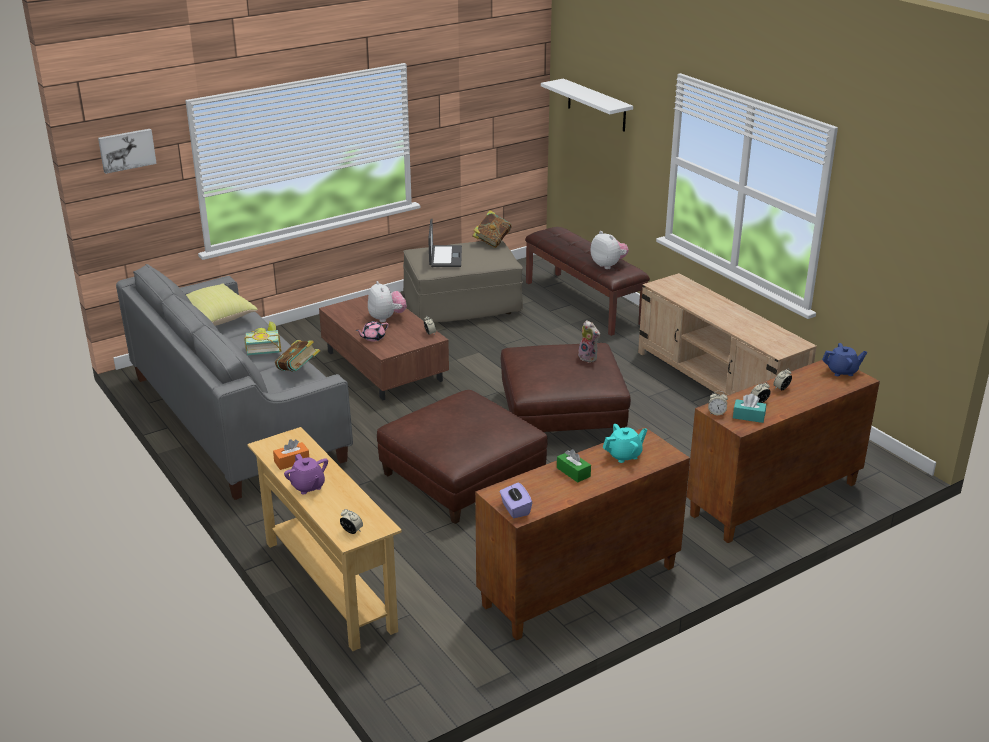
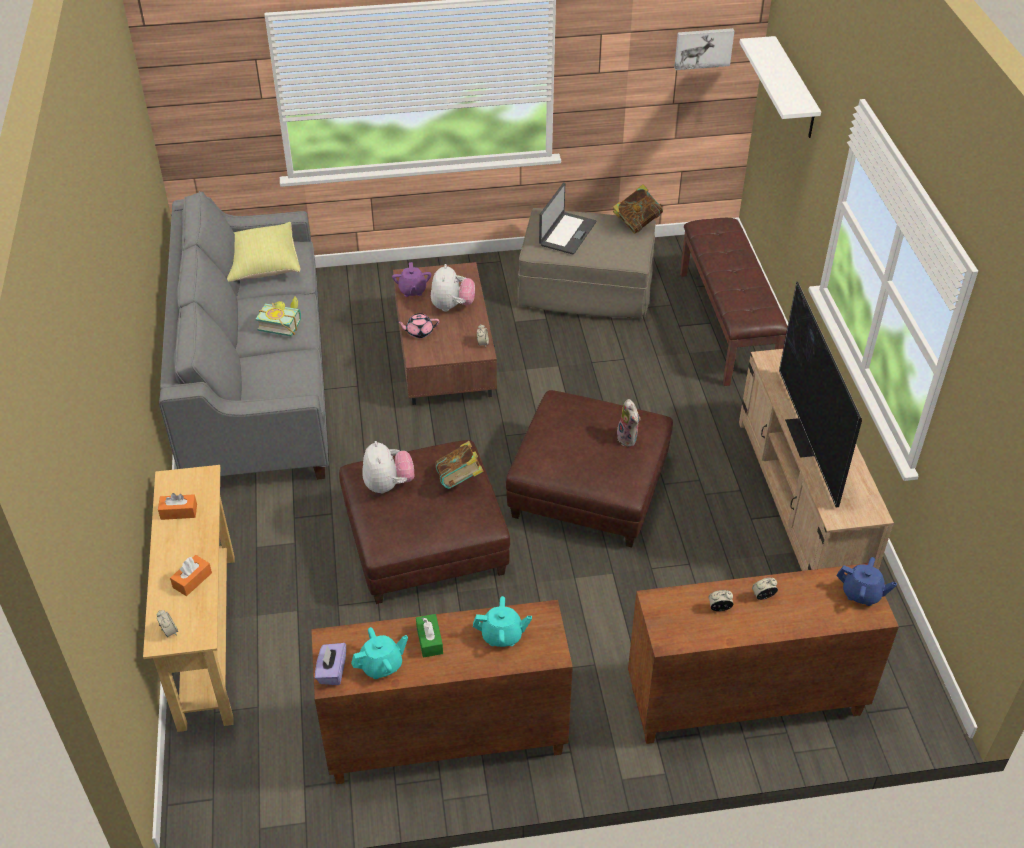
camera: 25 degrees right, 15 degrees up
(126, 150) = (193, 61): picture -> picture (703, 48)
(298, 371) = (294, 369): book -> book (459, 480)
(308, 486) = (170, 553): purple teapot -> purple teapot (412, 290)
(342, 497) = (192, 580): none -> orange tissue box
(550, 495) = (381, 665): none -> turquoise teapot
(608, 265) = (746, 300): plush toy -> plush toy (388, 485)
(716, 413) = (655, 608): alarm clock -> none
(721, 317) = (807, 437): none -> television
(748, 416) = (688, 627): turquoise tissue box -> none

